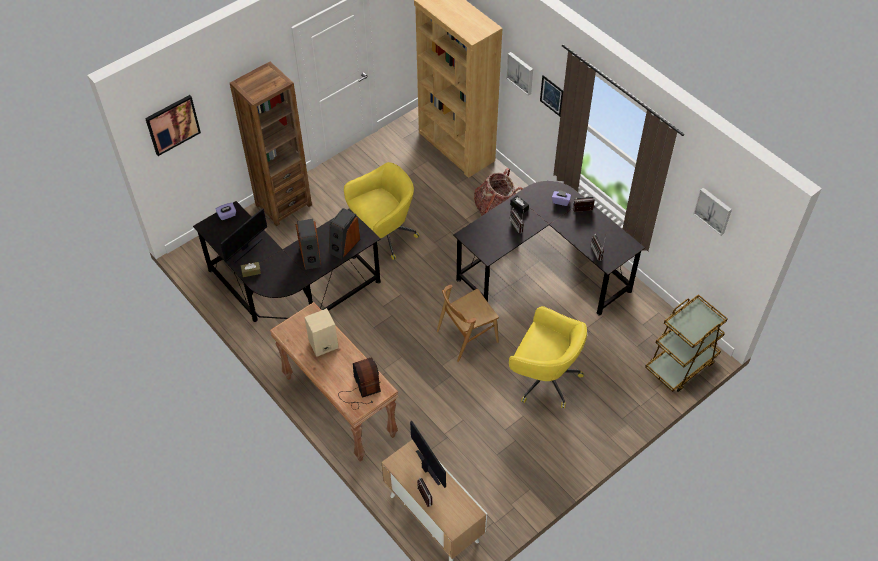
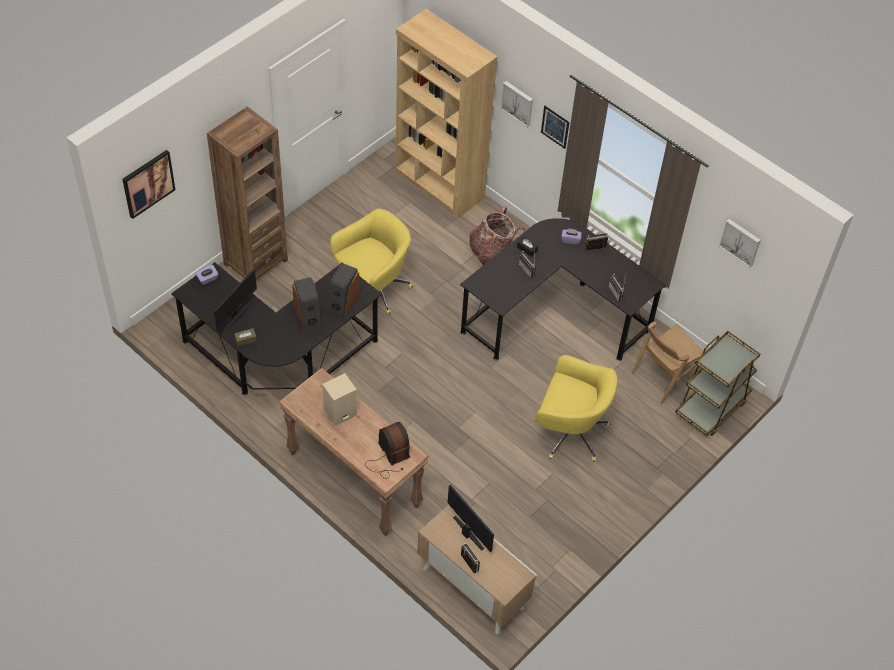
camera: 10 degrees left, 0 degrees up
(467, 336) = (481, 393): brown chair -> brown chair (664, 376)

